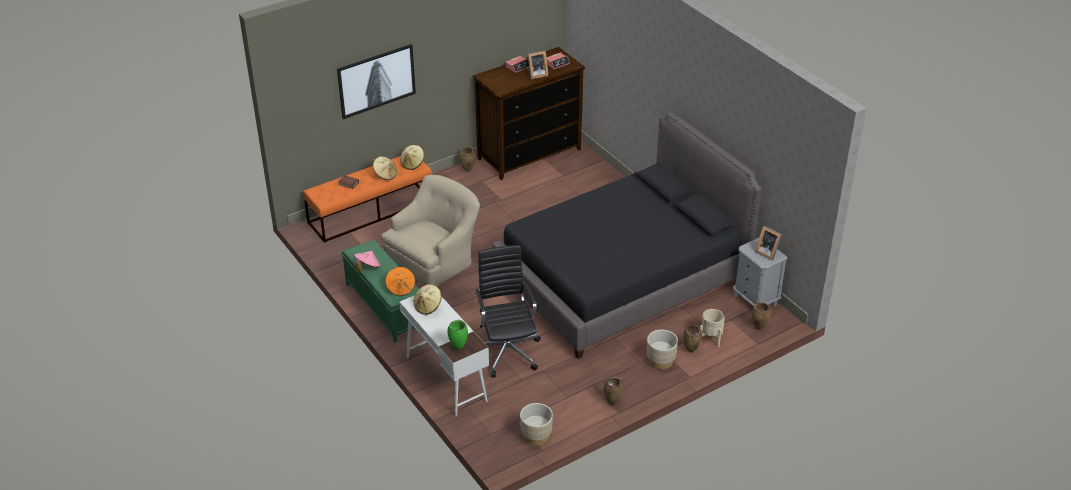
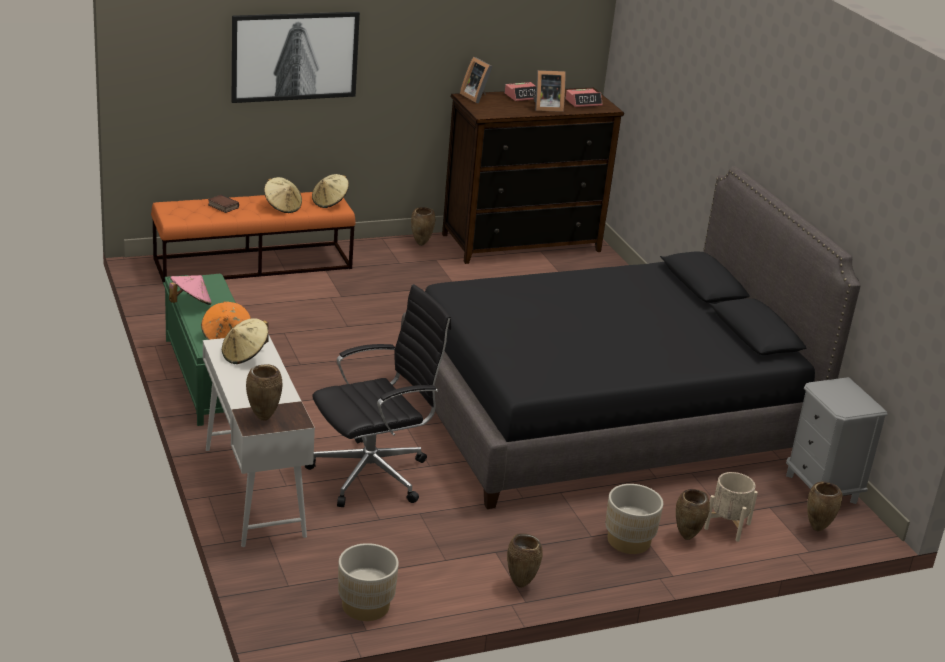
camera: 10 degrees right, 10 degrees down
(434, 260) = (317, 336): beige armchair -> none
(458, 348) = (263, 418): green vase -> brown vase
(507, 351) = (373, 474): black office chair -> black office chair turned 60 degrees clockwise
(767, 252) = (853, 399): picture frame -> picture frame (476, 97)

